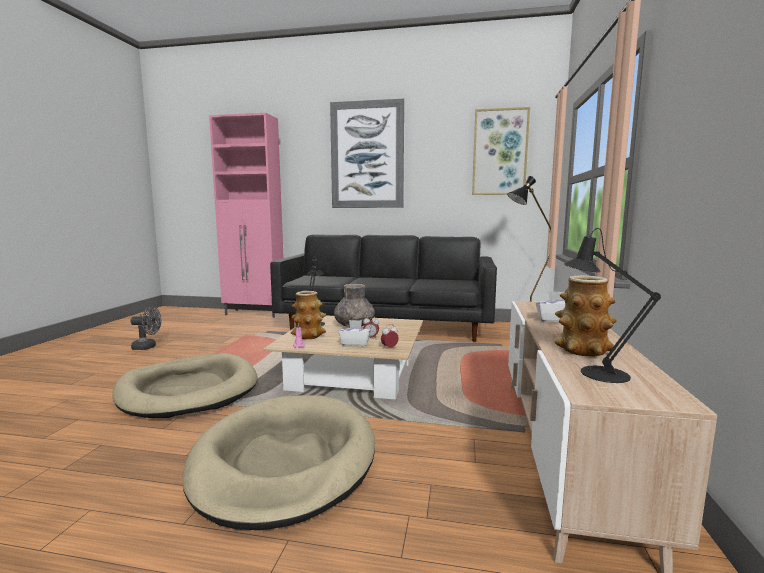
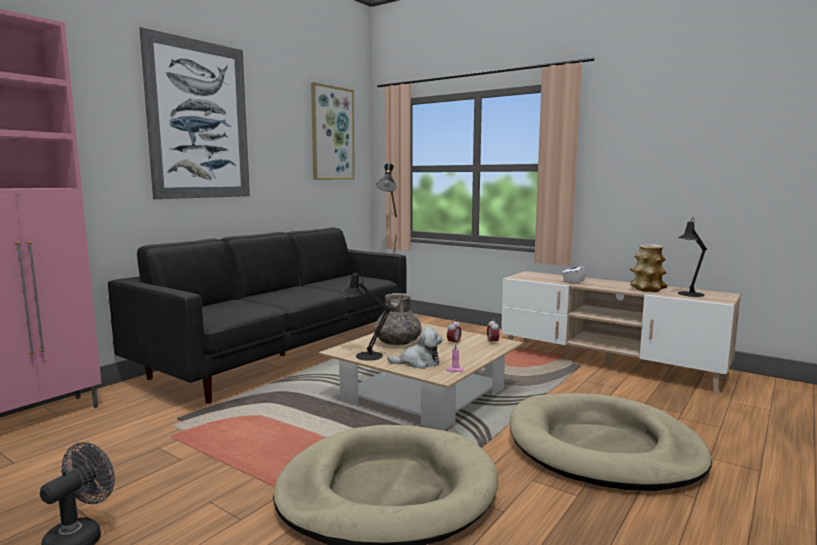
camera: 65 degrees left, 0 degrees up
(308, 336) = (418, 363): vase -> plush toy
(355, 343) = (467, 350): white tissue box -> none

